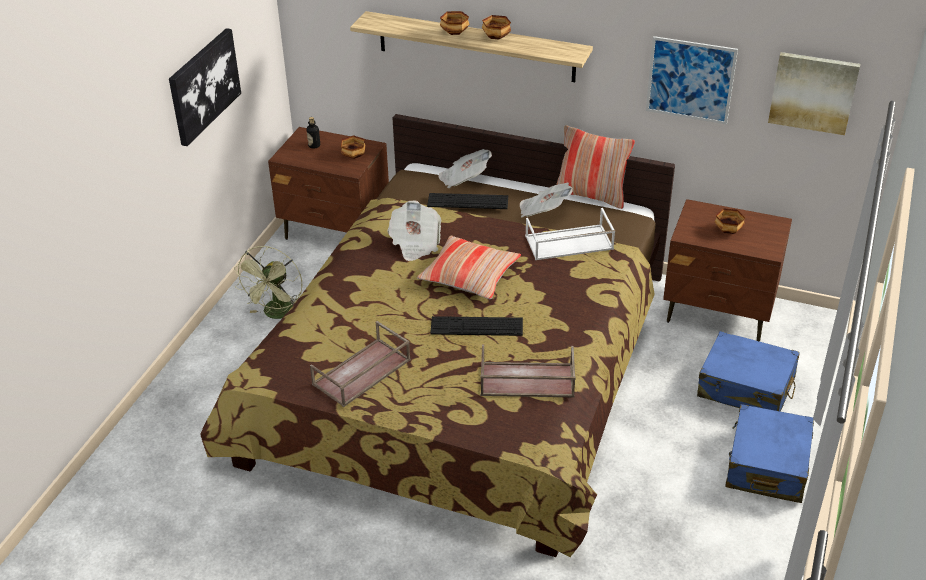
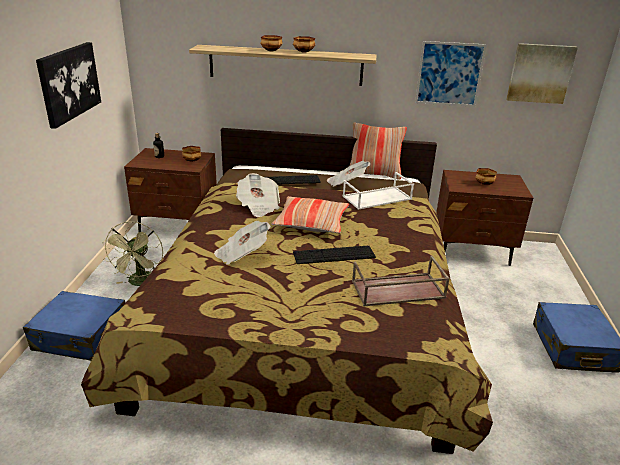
camera: 15 degrees left, 10 degrees down
(361, 373) = (245, 300): brown tray -> none
(464, 179) = (279, 170): newspaper -> newspaper (242, 254)
(746, 387) = (521, 295): blue suitcase -> blue suitcase (81, 337)

